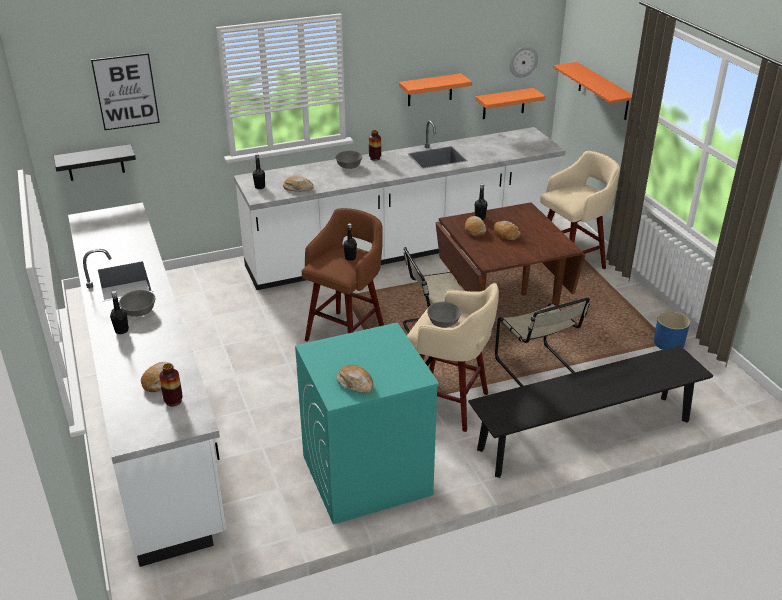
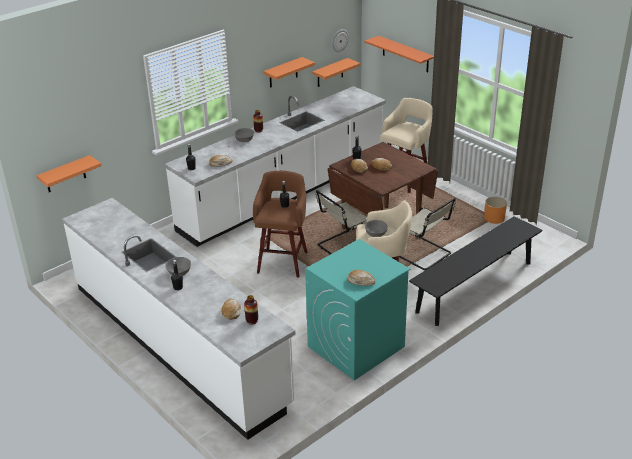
camera: 20 degrees left, 0 degrees up
(95, 163) = (65, 174): black shelf -> orange shelf
(126, 91) = (85, 116): picture -> none
(669, 343) = (494, 218): blue planter -> orange planter

